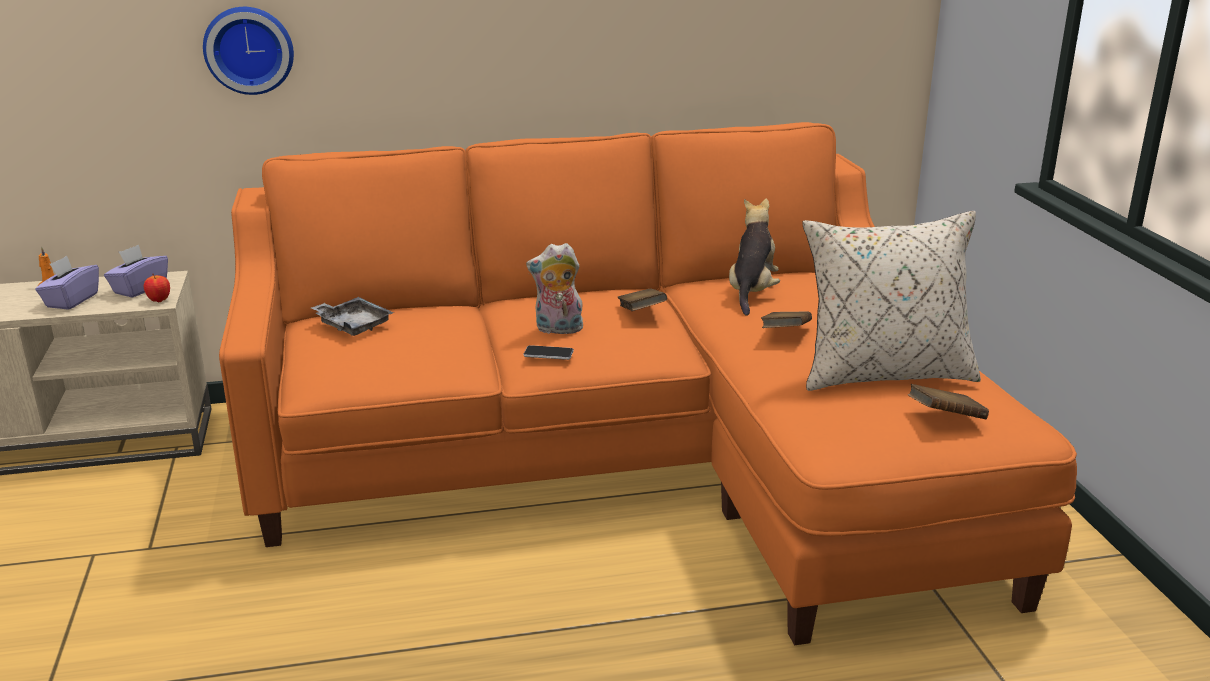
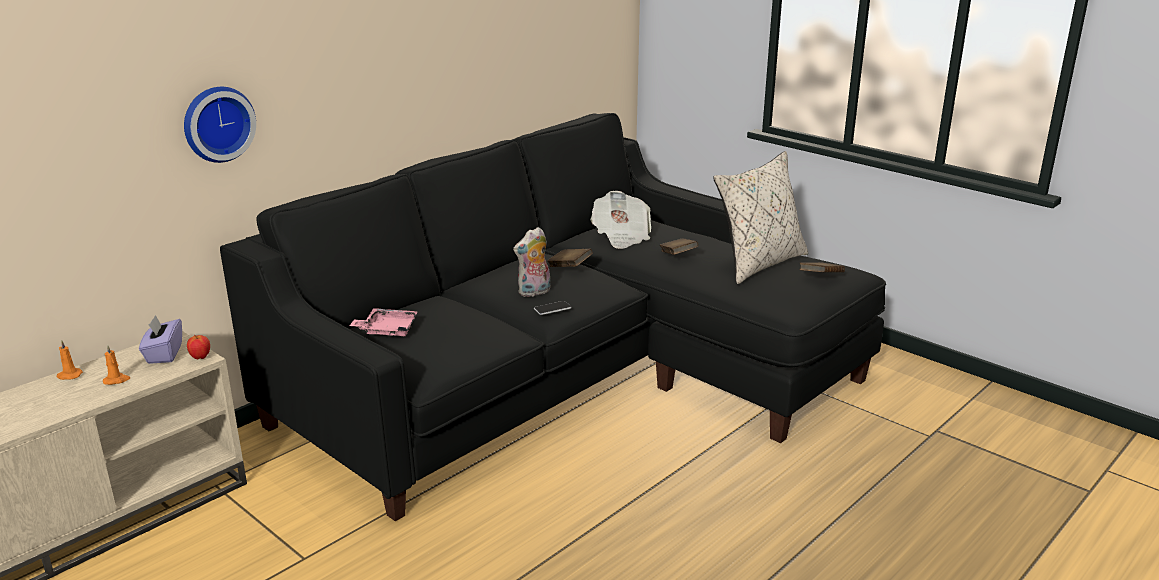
camera: 35 degrees left, 0 degrees up
(71, 300) = (117, 380): purple tissue box -> orange candle
(353, 325) = (387, 330): grey tray -> pink tray
(633, 462) = (570, 378): orange sofa -> black sofa
(751, 292) = (621, 236): plush toy -> newspaper

